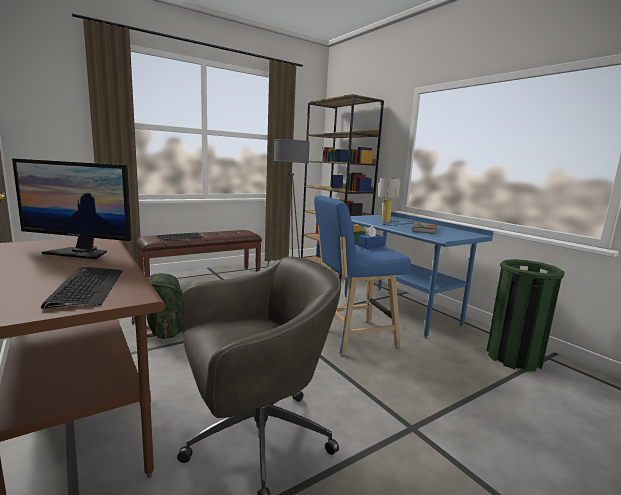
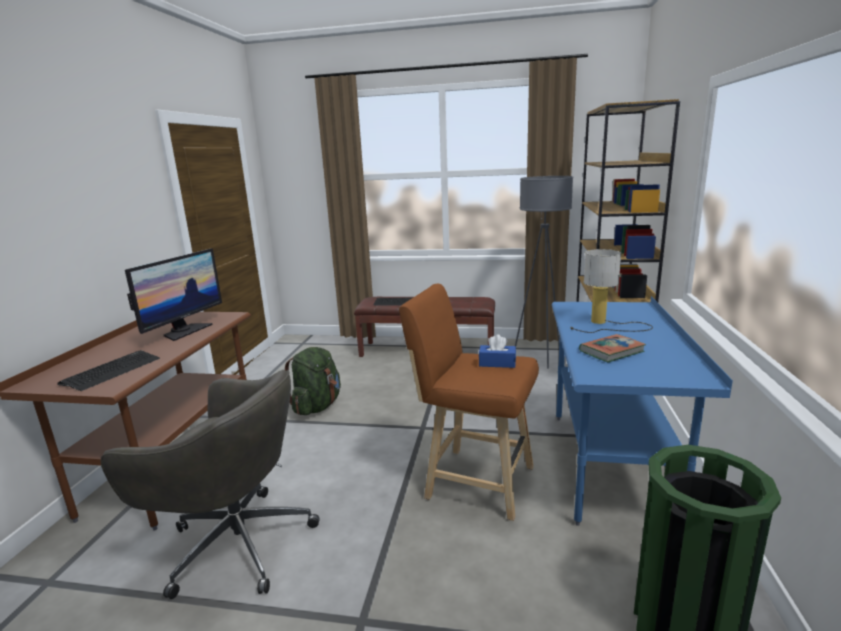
camera: 45 degrees right, 5 degrees up
(80, 253) = (184, 331): monitor -> monitor turned 120 degrees counterclockwise
(352, 337) = (474, 480): blue stool -> brown stool

